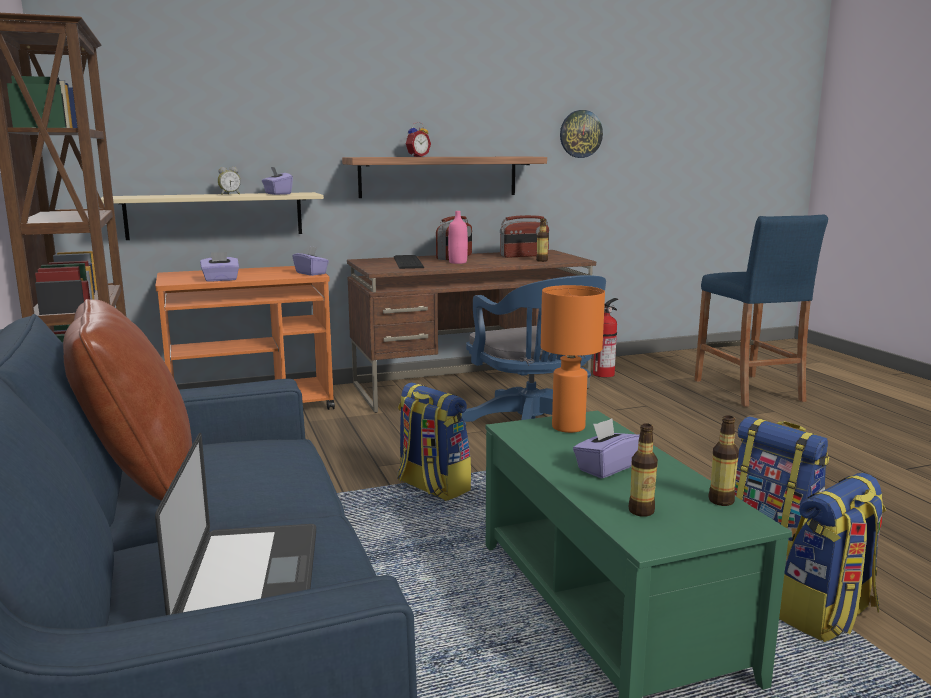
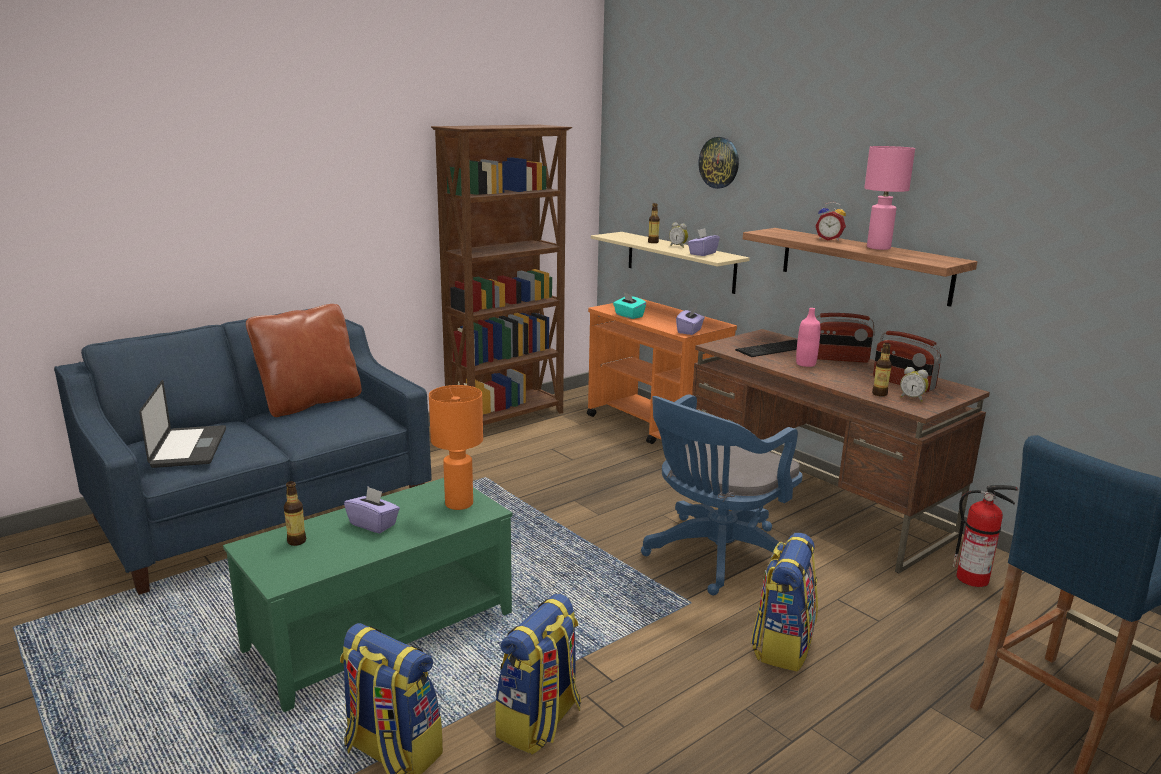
camera: 70 degrees right, 5 degrees up
(221, 279) = (628, 316): purple tissue box -> turquoise tissue box
(251, 581) = (189, 448): laptop -> laptop turned 75 degrees counterclockwise
(432, 487) = (548, 529): backpack -> backpack (782, 645)
(464, 156) = (878, 248): none -> pink table lamp
(556, 258) = (912, 398): none -> alarm clock
(580, 134) = (1066, 243): wall clock -> wall clock (719, 162)
(721, 501) = (318, 570): bottle -> bottle (653, 242)

